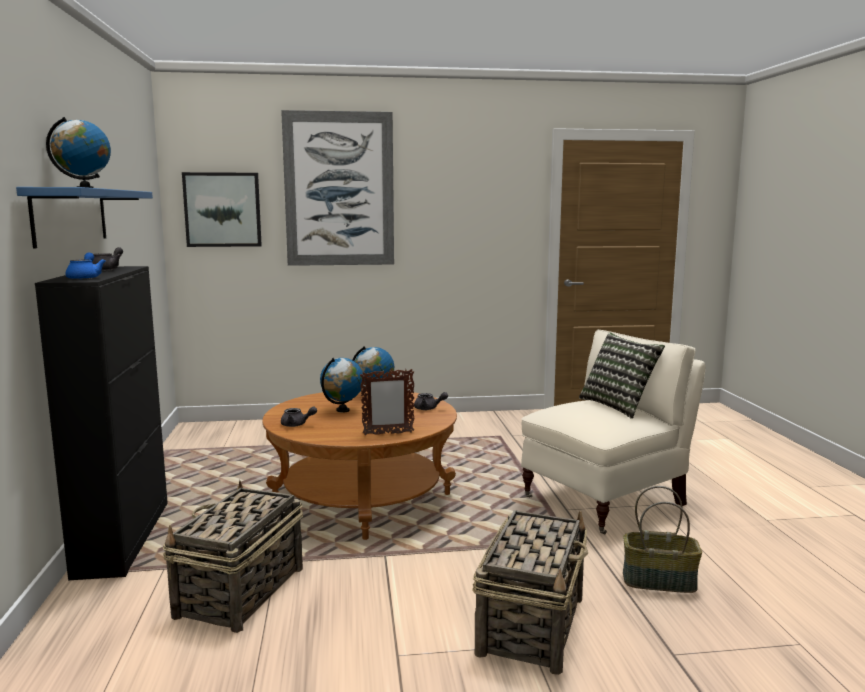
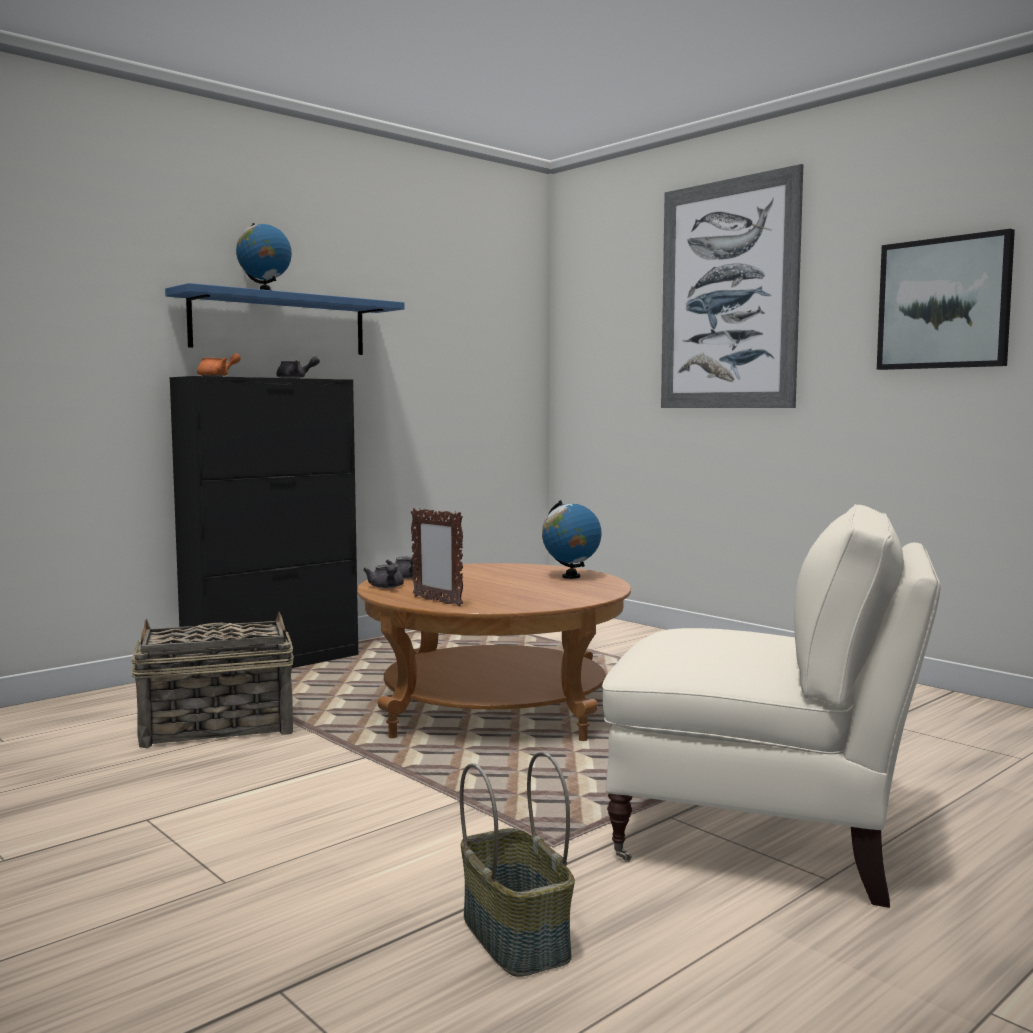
camera: 55 degrees right, 5 degrees down
(85, 278) = (218, 376): blue teapot -> orange teapot
(222, 209) = (601, 334): picture -> picture (944, 303)
(343, 410) = (489, 579): globe -> none
(428, 408) = (570, 597): grey teapot -> grey teapot (386, 587)
(532, 624) = (278, 871): basket -> none
(618, 406) = (792, 648): pillow -> none

